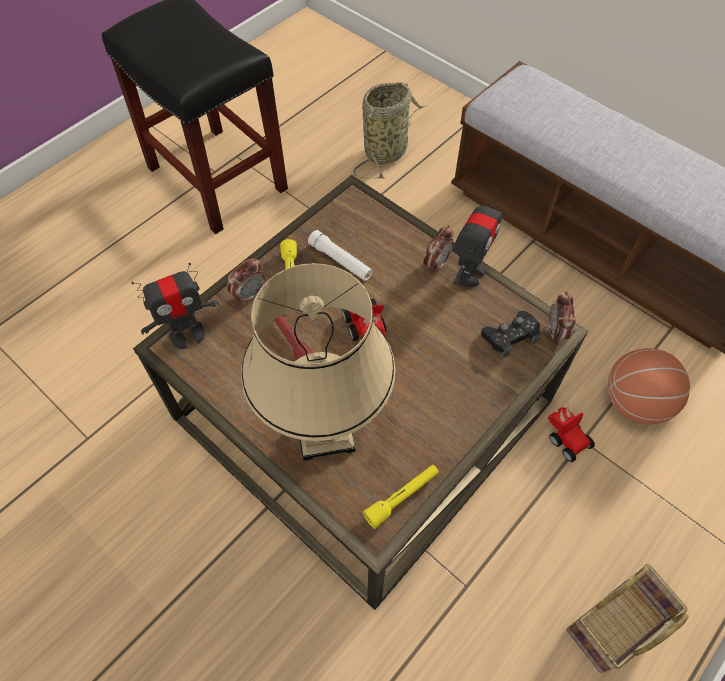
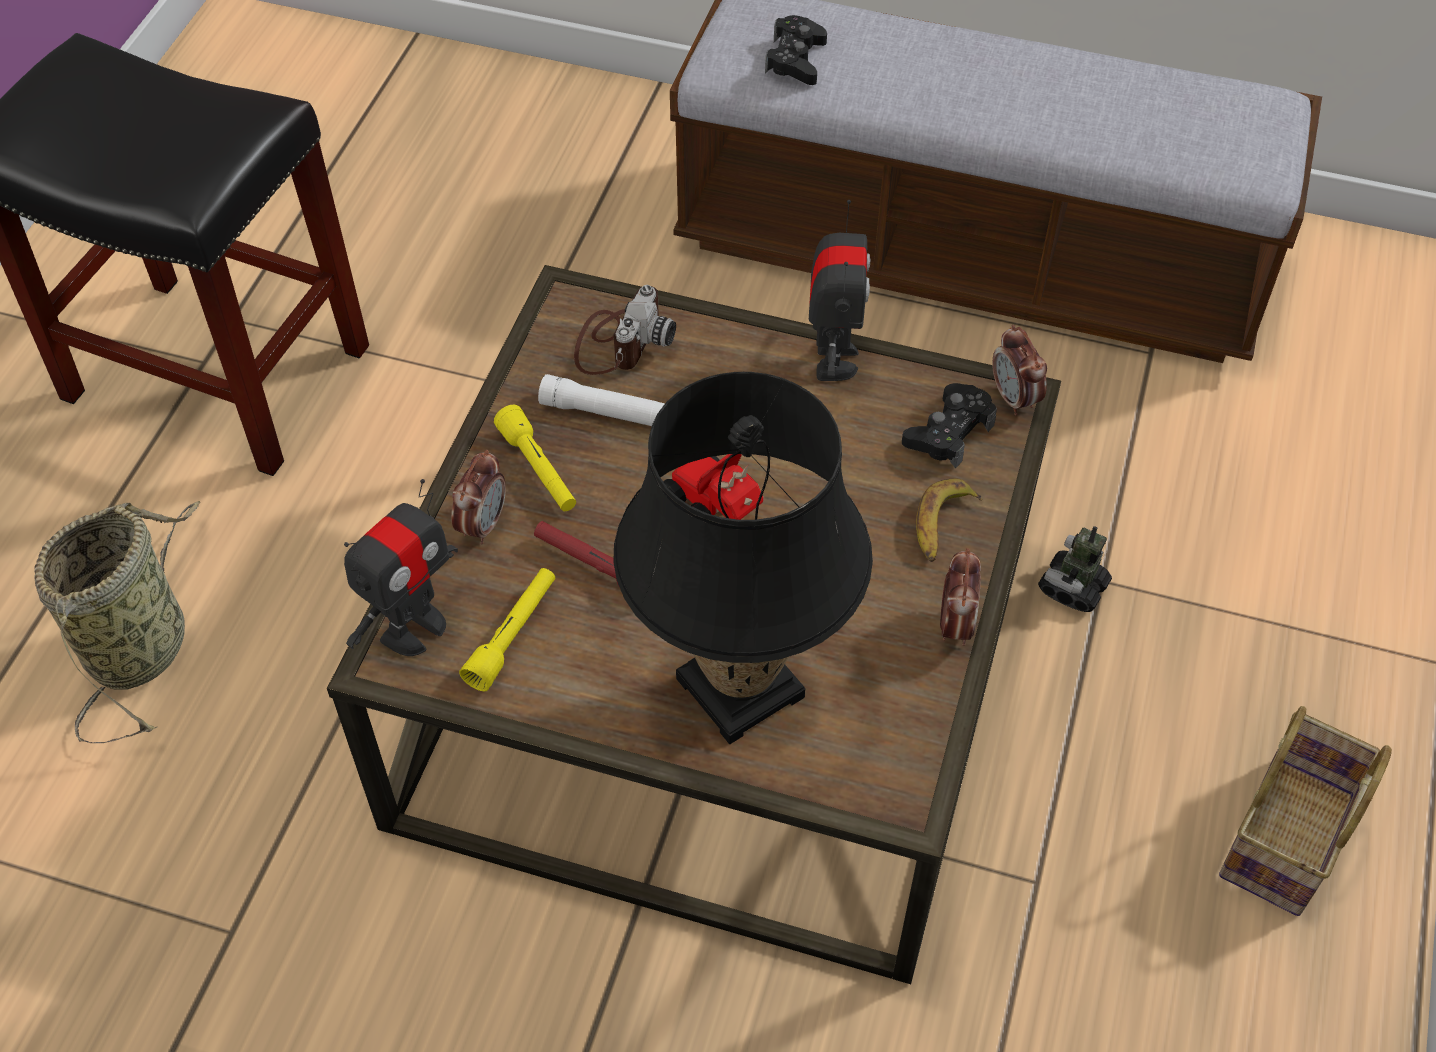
camera: 25 degrees left, 5 degrees down
(326, 431) = (740, 687): beige table lamp -> black table lamp
(366, 226) = (620, 341): none -> camera
(387, 151) = (521, 216): basket -> basket (142, 643)
(402, 497) = (915, 733): yellow flashlight -> yellow flashlight (513, 635)
(436, 264) = (771, 362): alarm clock -> alarm clock (955, 624)
(478, 387) = (942, 526): none -> banana
(533, 110) = (795, 59): none -> black game controller
(565, 437) = (1072, 588): toy car -> toy robot
(635, 402) = (1153, 490): basketball -> none

